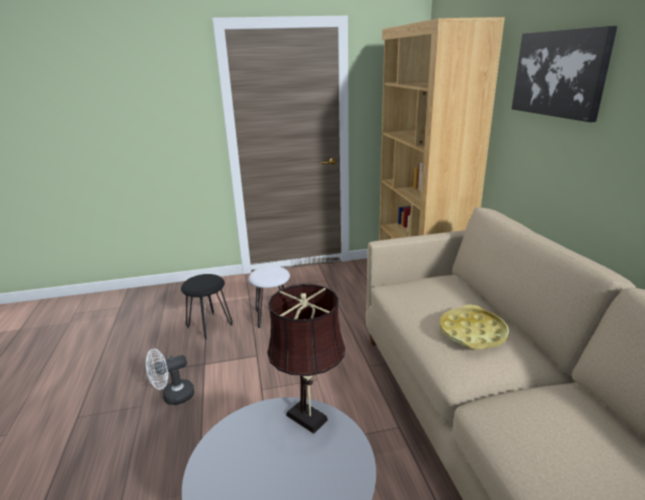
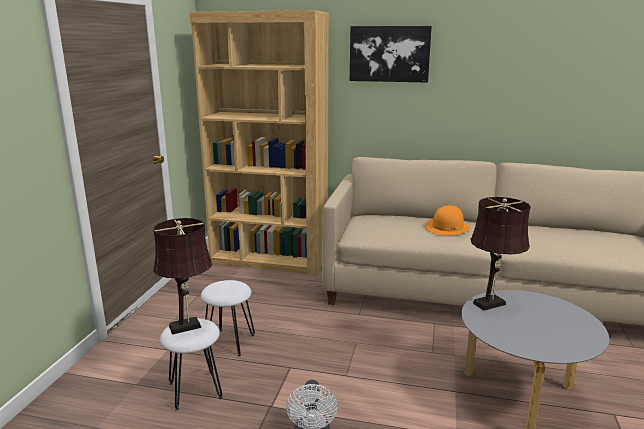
camera: 65 degrees left, 5 degrees down
(206, 279) = (188, 326): none -> brown table lamp
(210, 325) = (195, 390): black stool -> white stool
(472, 333) = (447, 227): yellow tray -> orange hat

